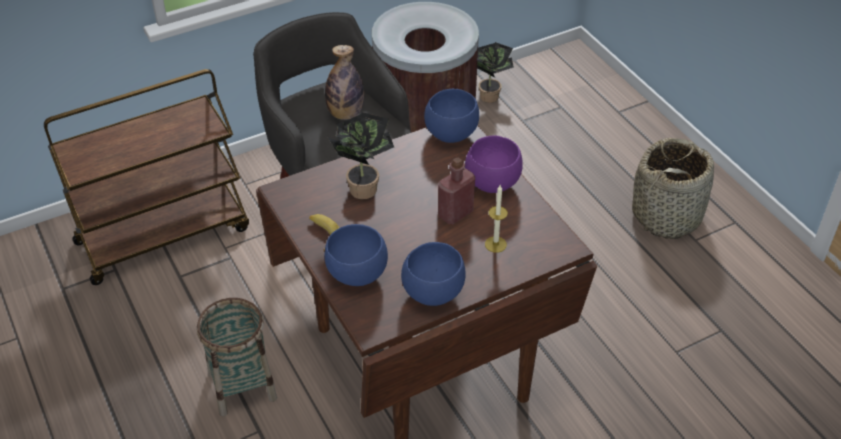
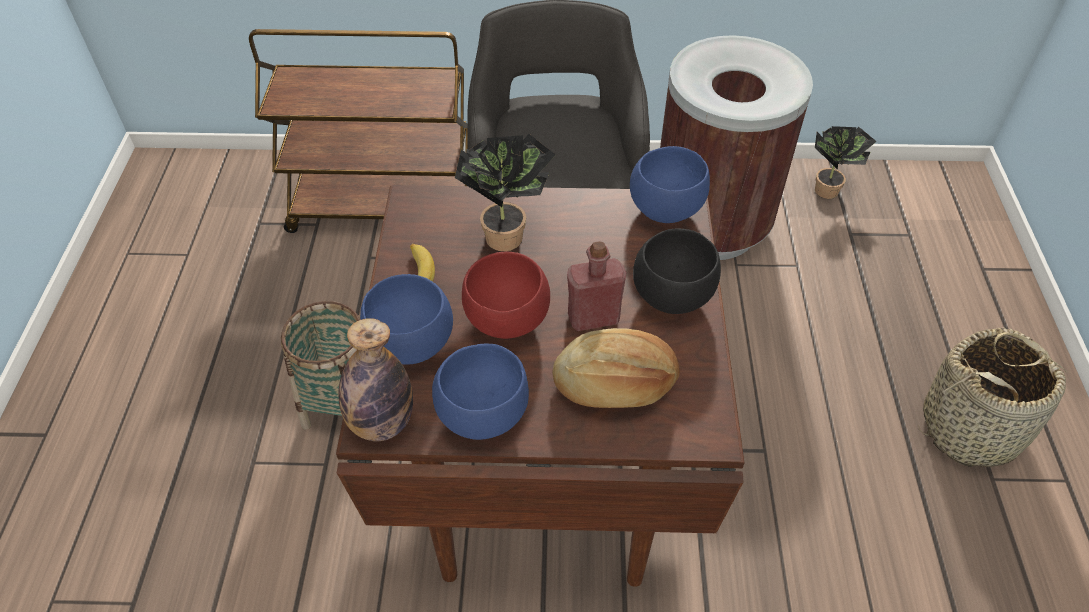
camera: 30 degrees right, 5 degrees up
(345, 114) = (570, 138): bottle -> bottle (381, 423)
(406, 237) = (508, 322): none -> red bowl
(491, 183) = (670, 296): purple bowl -> black bowl
(495, 244) = (614, 384): candle -> bread

